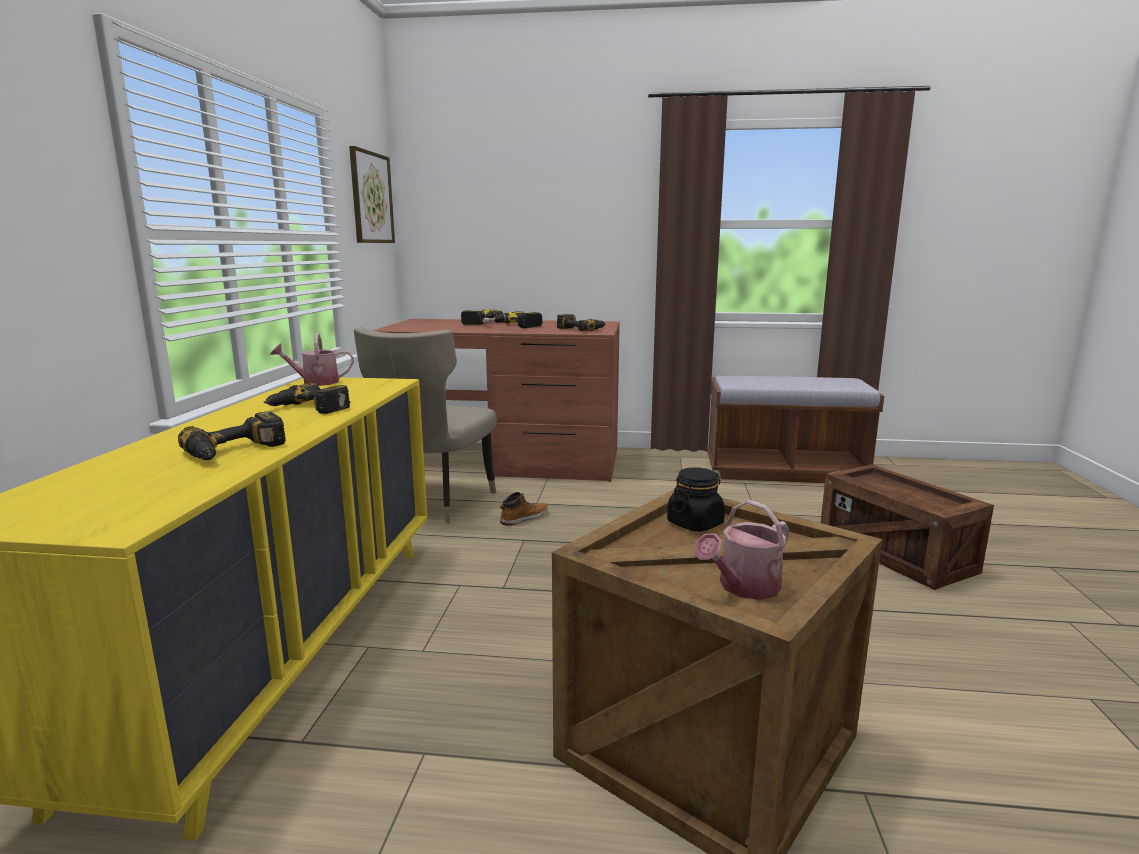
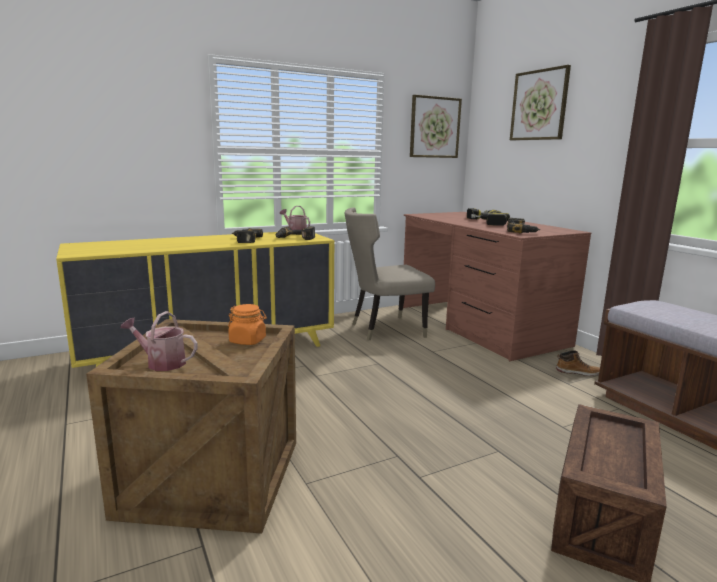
camera: 55 degrees right, 0 degrees up
(237, 451) = (167, 246): power drill -> power drill (294, 238)
(519, 176) = (539, 105): none -> picture
(524, 518) = (406, 355): boot -> boot (578, 372)
(695, 523) = (248, 341): black jar -> orange jar

